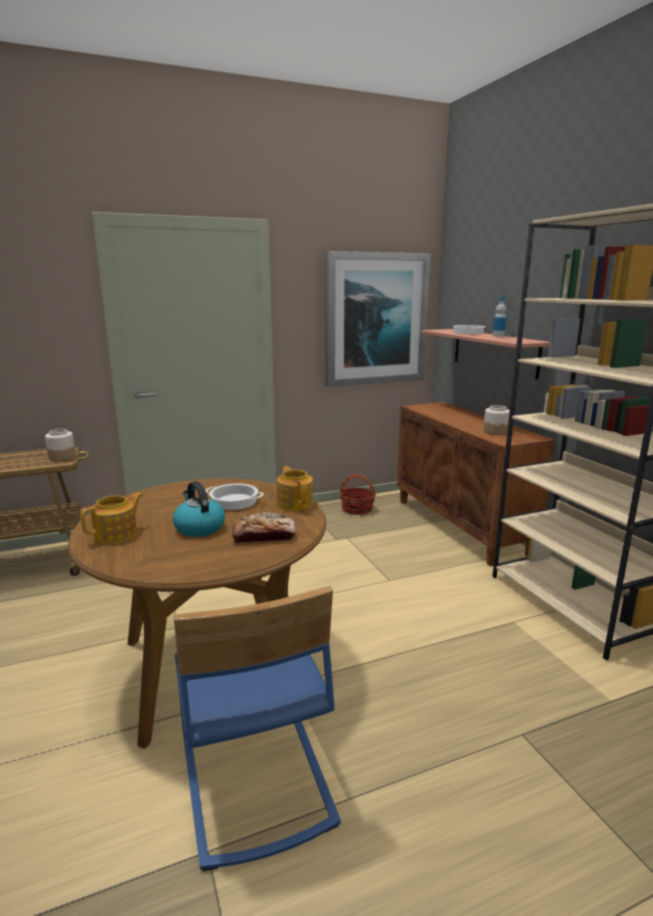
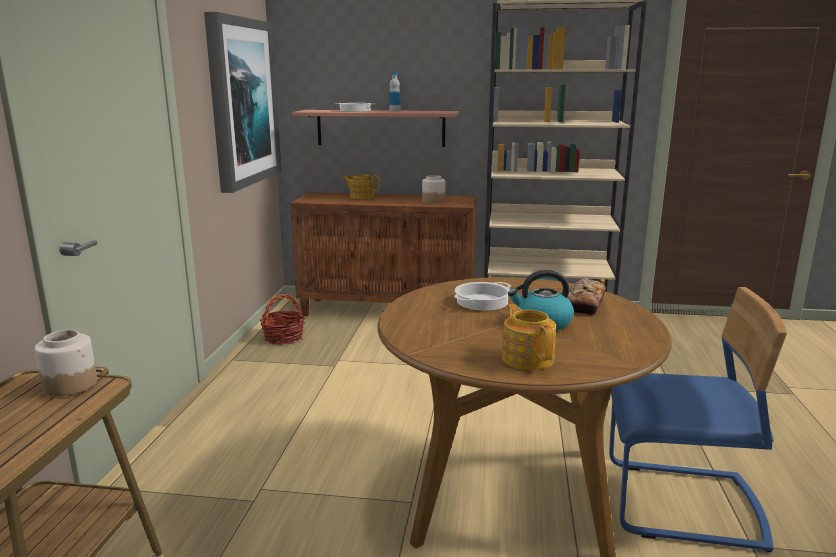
camera: 60 degrees left, 0 degrees up
(295, 504) = (515, 283): teapot -> teapot (361, 196)

